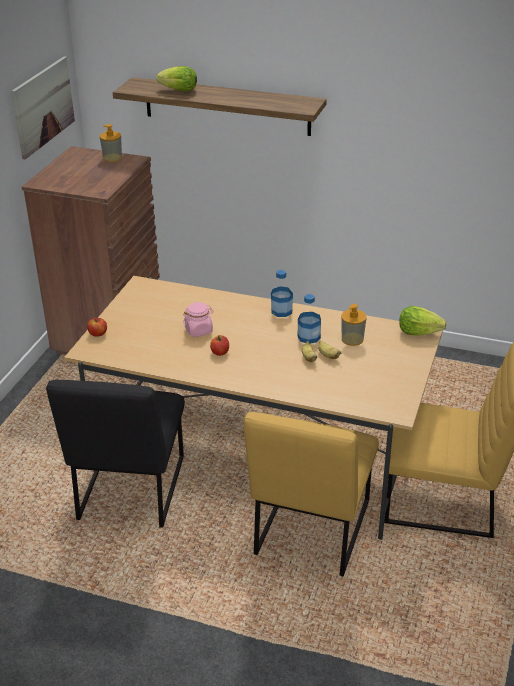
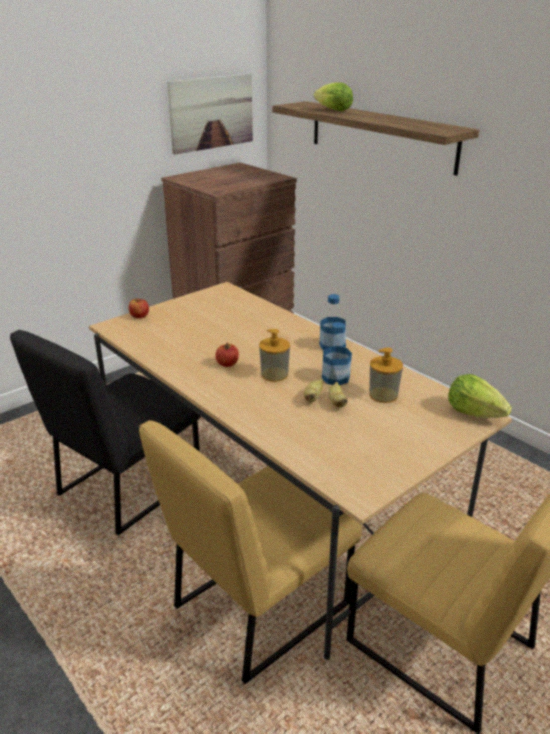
camera: 30 degrees right, 5 degrees down
(112, 158) = (262, 173): soap dispenser -> soap dispenser (274, 374)
(199, 330) = (230, 339): pink jar -> none

